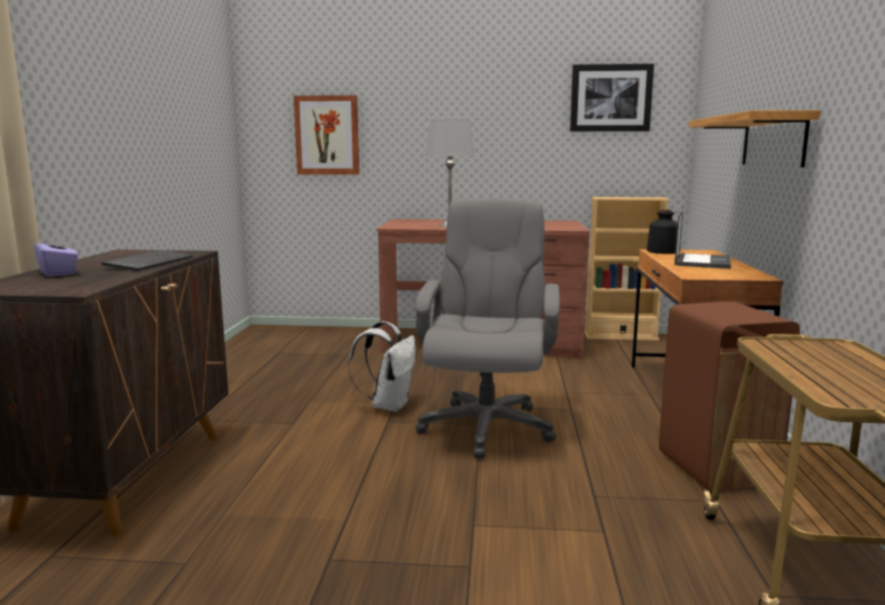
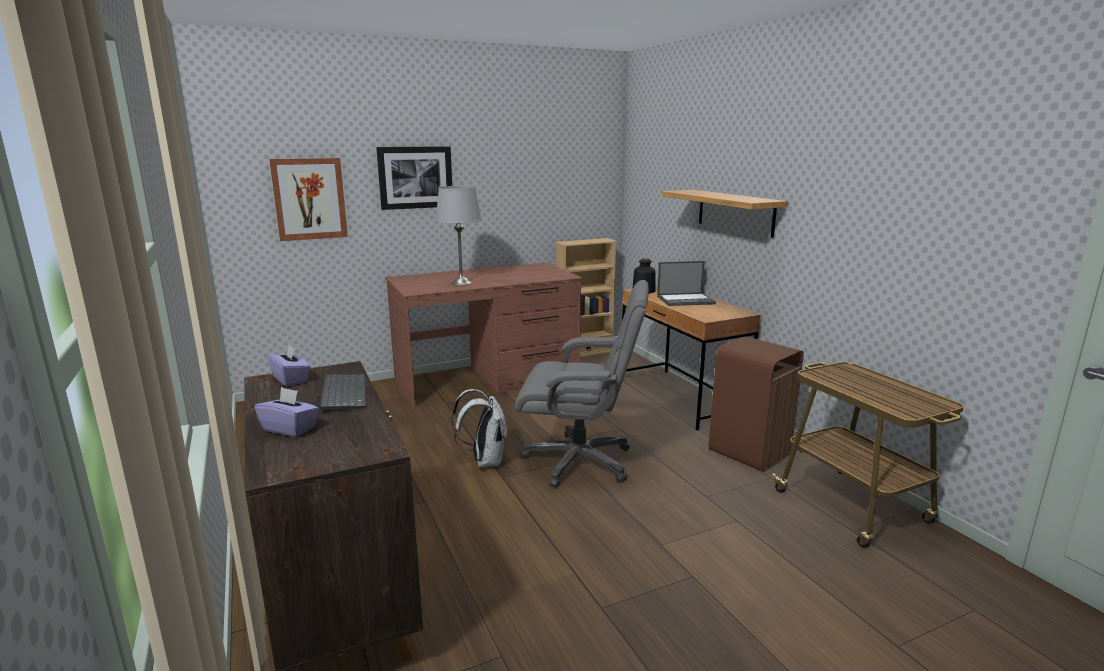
camera: 30 degrees left, 5 degrees up
(139, 253) = (291, 379): none -> purple tissue box
(486, 427) = (580, 461): grey office chair -> grey office chair turned 120 degrees clockwise
(611, 98) = (565, 158): picture -> picture (415, 177)
(702, 262) = (686, 300): laptop -> laptop turned 90 degrees clockwise

